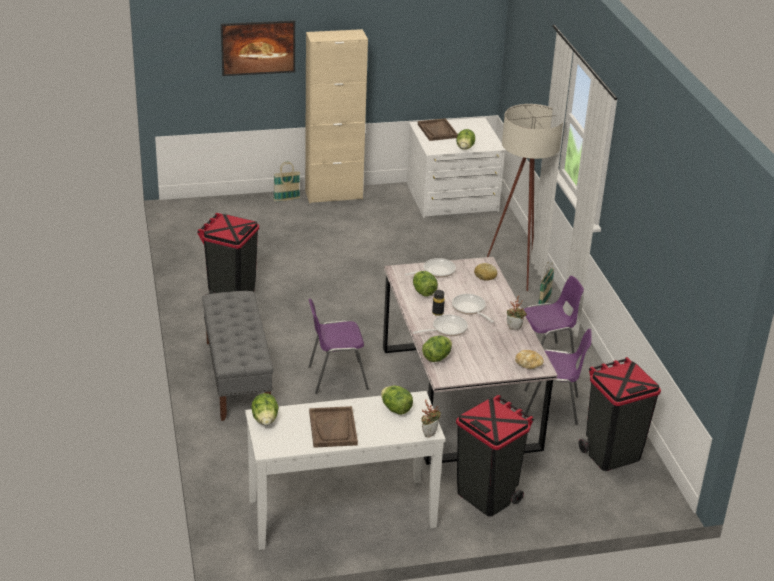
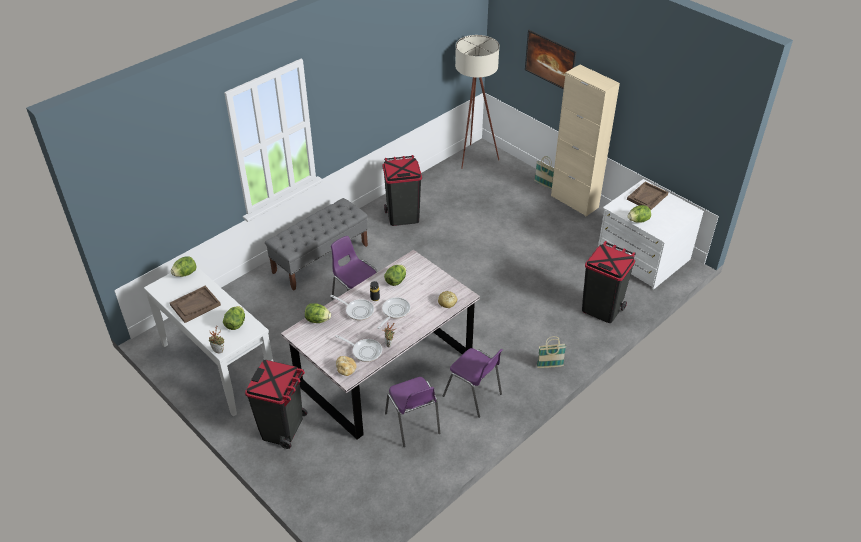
camera: 60 degrees right, 10 degrees up
(436, 271) = (429, 276): frying pan -> frying pan (364, 351)
(516, 277) = (569, 336): beige floor lamp -> beige floor lamp (473, 160)
(611, 454) = (383, 481): black trash can -> black trash can (601, 309)

